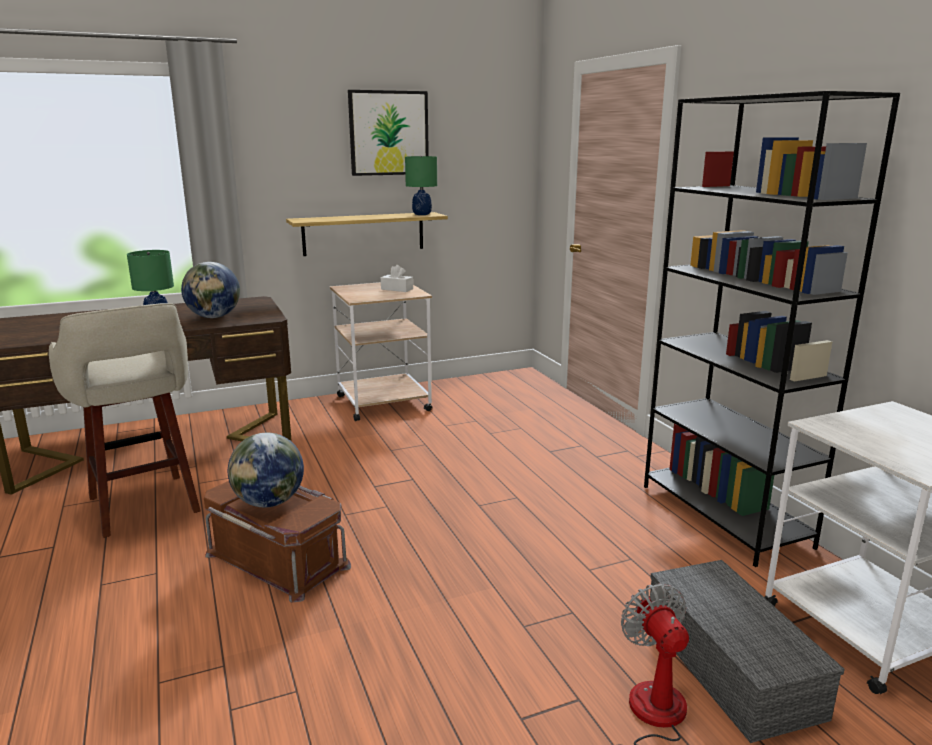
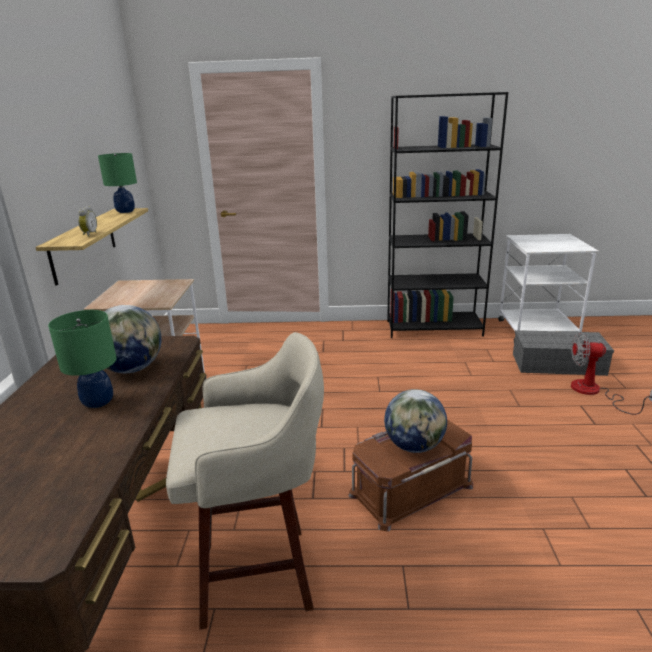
camera: 65 degrees left, 5 degrees up
(328, 219) = (89, 234): none -> alarm clock
(388, 133) = (75, 133): picture -> none
(397, 289) = (150, 286): white tissue box -> none

